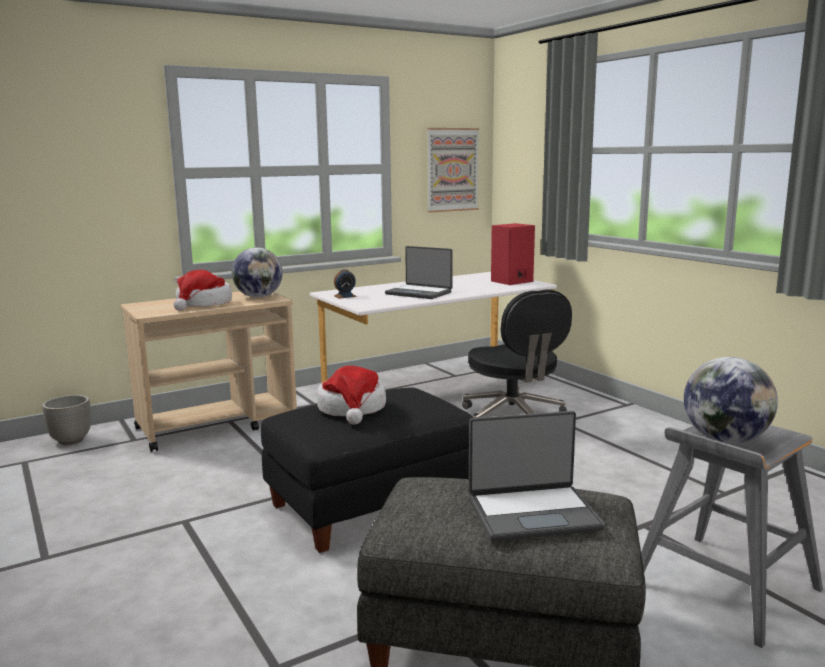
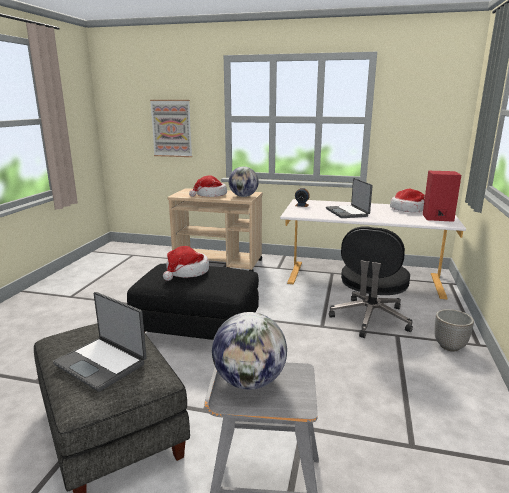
camera: 45 degrees right, 5 degrees up
(71, 441) = (160, 251): planter -> planter (450, 347)
(452, 170) = (429, 123): picture -> picture (171, 128)
(465, 280) = (408, 209): none -> hat

